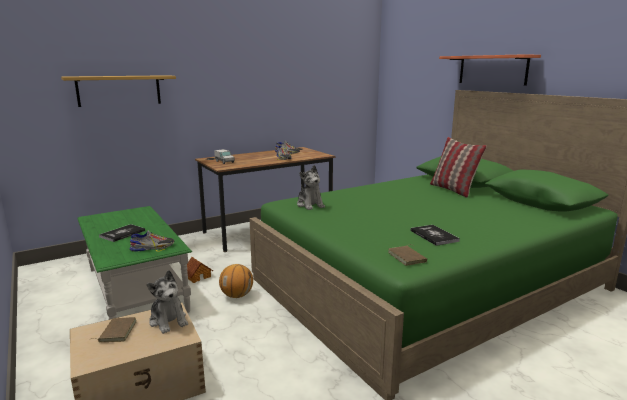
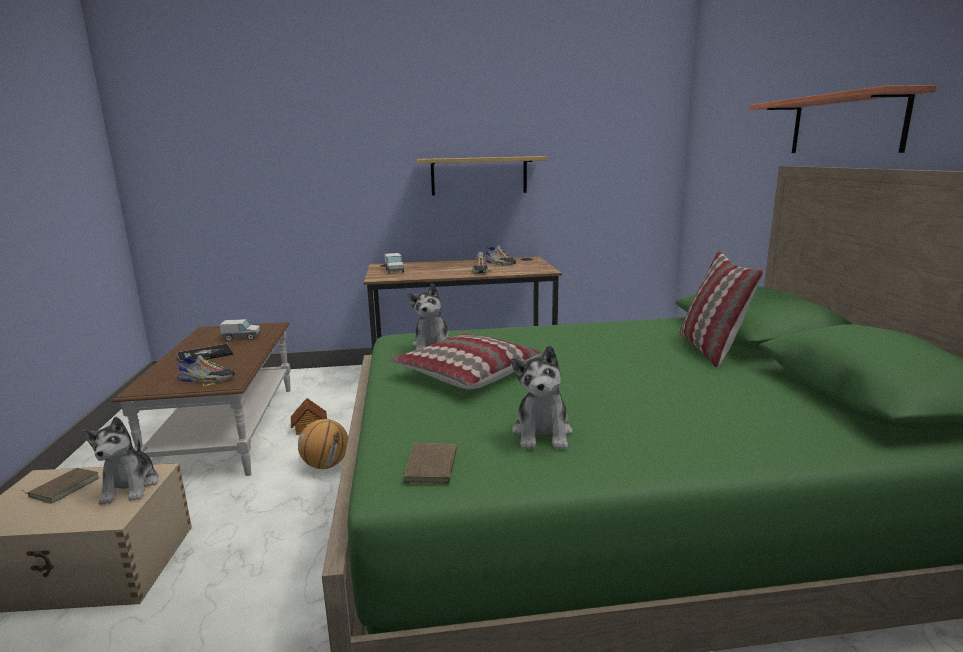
camera: 25 degrees right, 0 degrees up
(119, 90) = (271, 169): shelf -> shelf (479, 175)
(132, 219) = (242, 338): none -> toy truck
(136, 289) = (228, 429): green coffee table -> brown coffee table
(353, 216) = (466, 374): none -> pillow
(434, 236) = (542, 433): book -> plush toy

